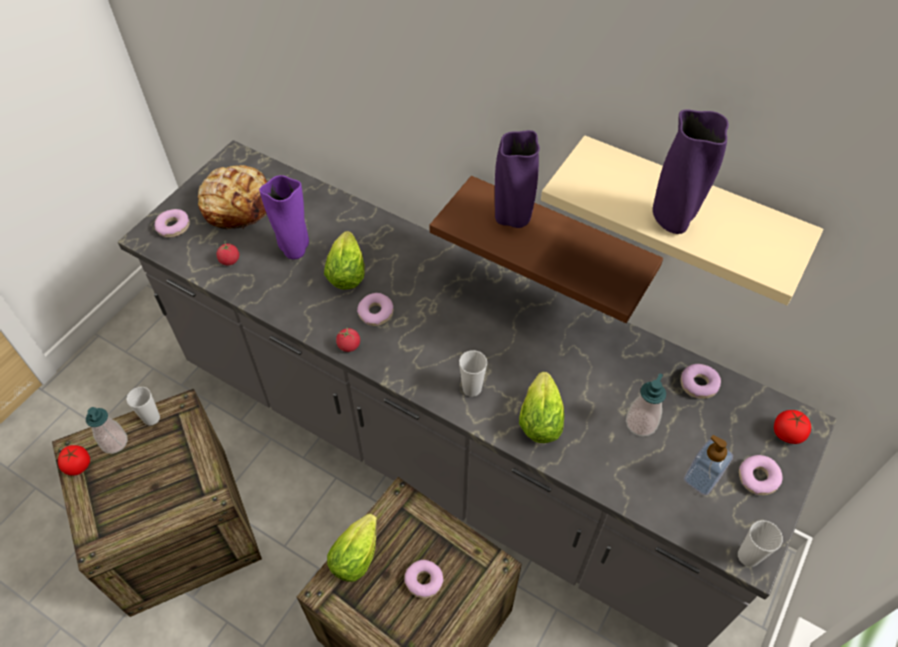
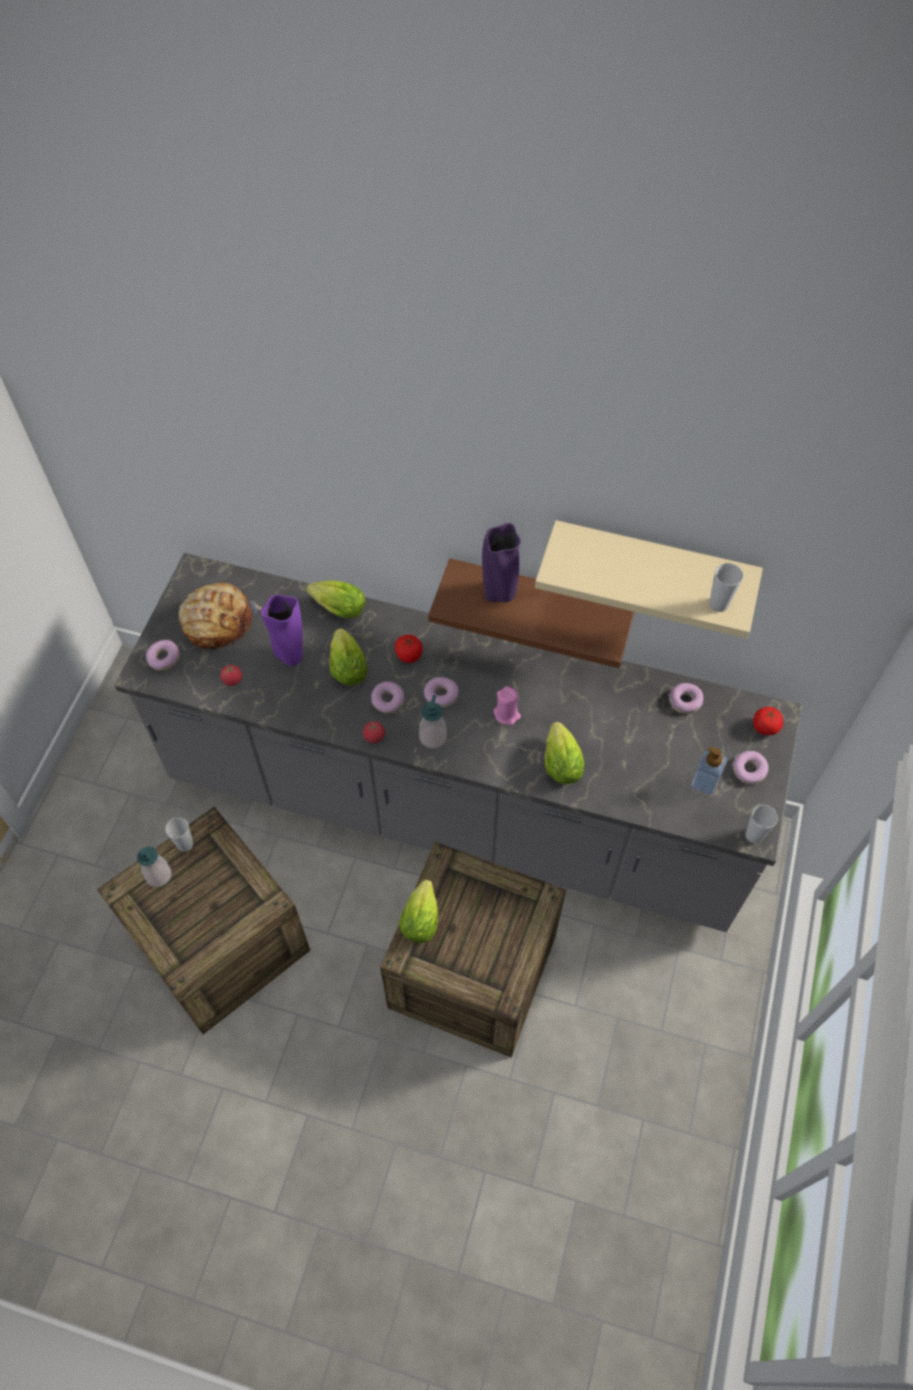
camera: 15 degrees left, 5 degrees up
(78, 465) = (133, 905): tomato -> tomato (409, 655)
(356, 215) = (336, 608): none -> lettuce
(424, 581) = (487, 925): donut -> donut (441, 695)
(472, 388) = (495, 750): cup -> cup (718, 604)
(496, 354) = (506, 714): none -> pink candle
(641, 423) = (645, 746): soap dispenser -> soap dispenser (433, 737)
(673, 220) = (646, 586): purple vase -> none

